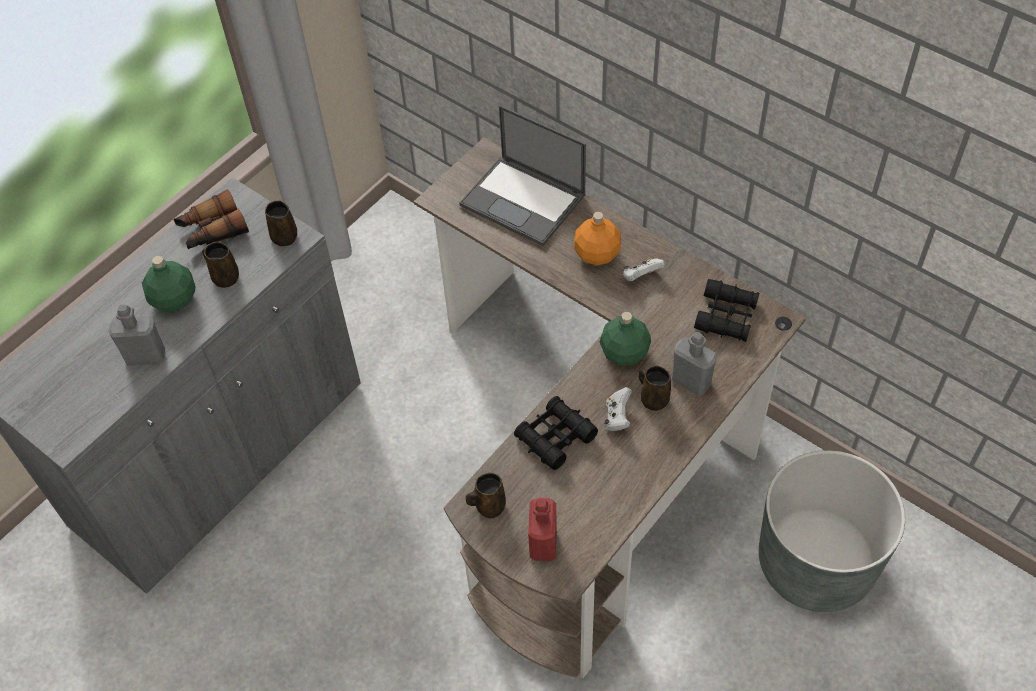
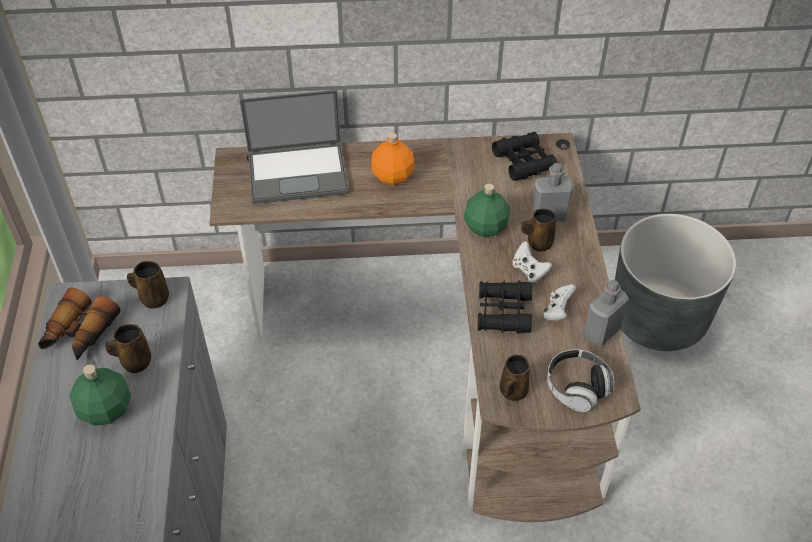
camera: 45 degrees left, 5 degrees down
(146, 356) = (131, 471): grey bottle -> grey bottle (601, 332)
(543, 543) = (577, 387): red bottle -> headphones
(641, 277) = (440, 172): white game controller -> white game controller (557, 311)

